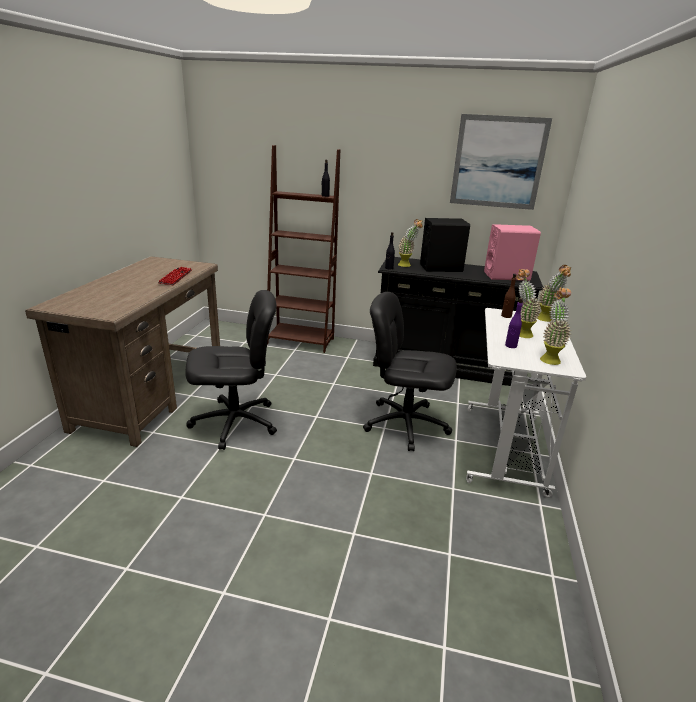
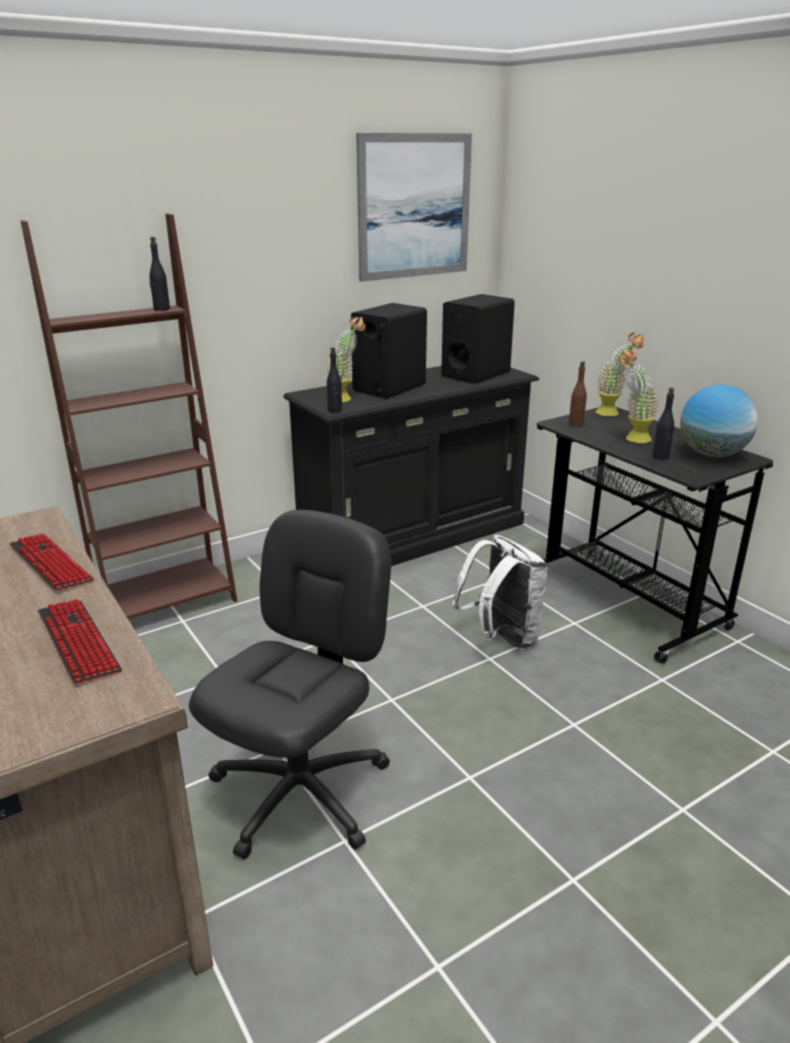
camera: 45 degrees left, 0 degrees up
(134, 297) = (78, 642): none -> keyboard
(405, 424) = (501, 637): black office chair -> white backpack
(504, 448) = (624, 603): white desk -> black desk
(506, 276) = (476, 374): pink speaker -> black speaker
(510, 346) = (660, 457): purple bottle -> black bottle
(549, 358) = (712, 454): potted plant -> globe

